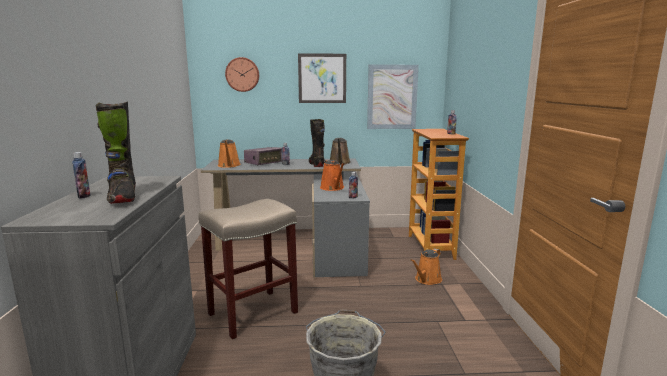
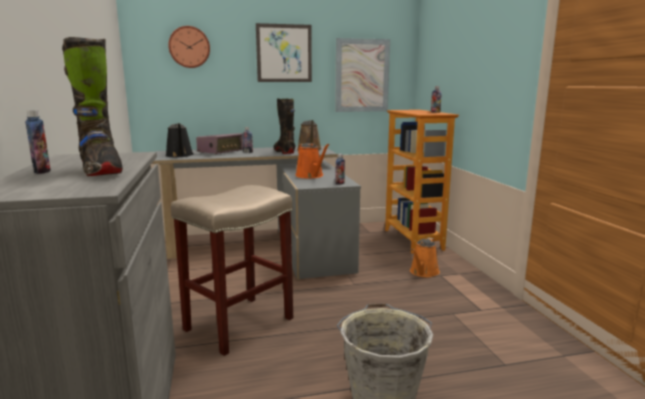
camera: 10 degrees left, 0 degrees up
(229, 165) = (180, 155): orange watering can -> black watering can

